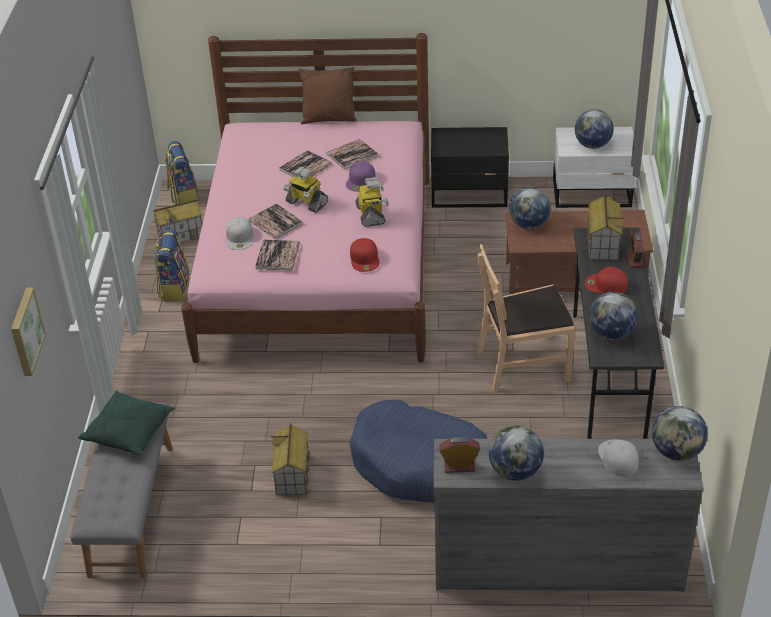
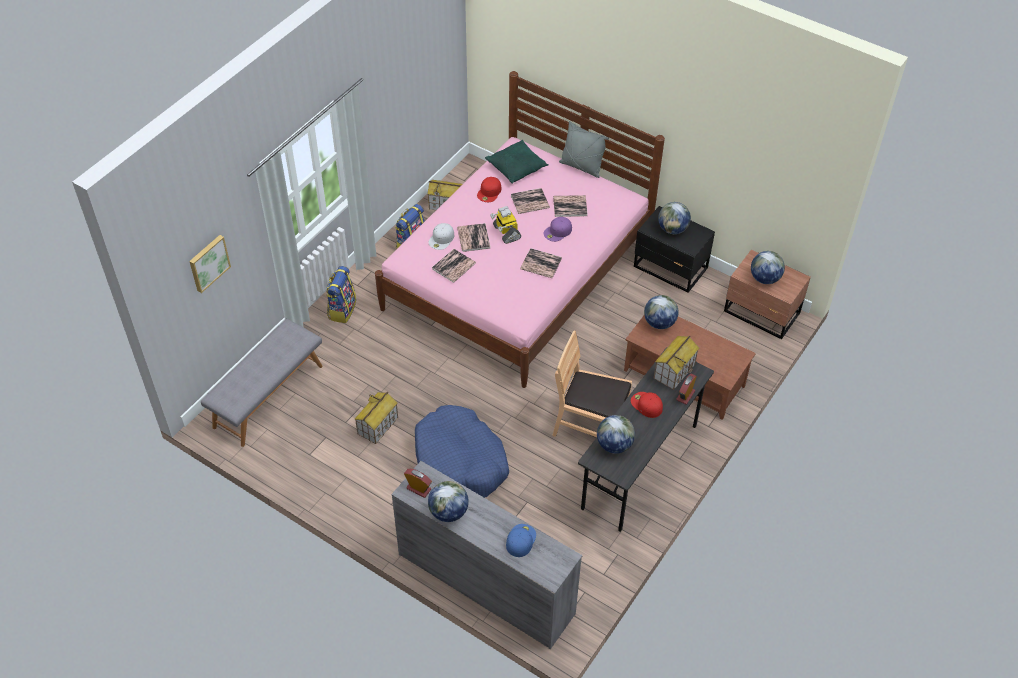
camera: 30 degrees right, 10 degrees up
(129, 432) = (281, 347): green pillow -> green pillow (516, 167)
(183, 196) = (472, 174): backpack -> backpack (342, 309)
(329, 119) = (581, 167): brown pillow -> grey pillow
(365, 259) = (507, 297): red cap -> red cap (489, 192)
(371, 215) = (541, 264): toy robot -> book
(593, 194) = (762, 313): white nightstand -> brown nightstand
(617, 457) = (520, 540): white cap -> blue cap
(677, 452) = (562, 558): globe -> globe (672, 229)

